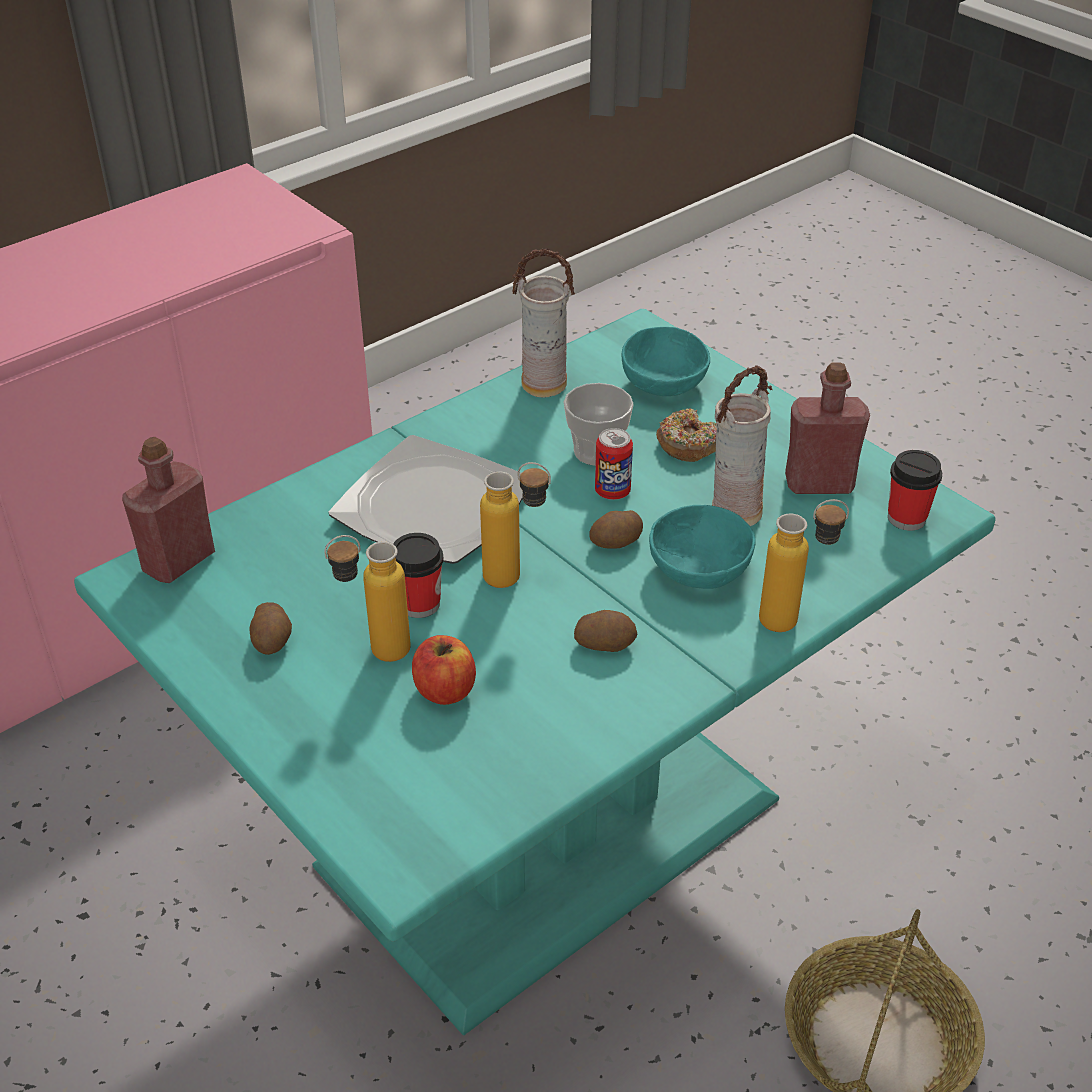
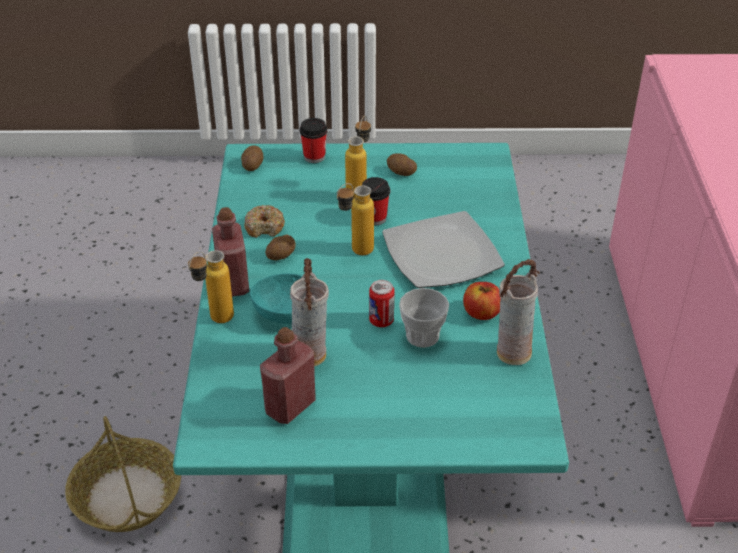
camera: 130 degrees right, 0 degrees up
(178, 561) = (486, 169): red bottle -> red bottle (233, 284)
(444, 690) = (314, 200): apple -> apple (482, 313)
(616, 543) = (340, 298): potato -> potato (252, 165)
(665, 384) = (458, 408): turquoise bowl -> none
(687, 444) = (387, 376): donut -> donut (265, 227)
(906, 518) = (220, 420): cup -> cup (314, 157)

